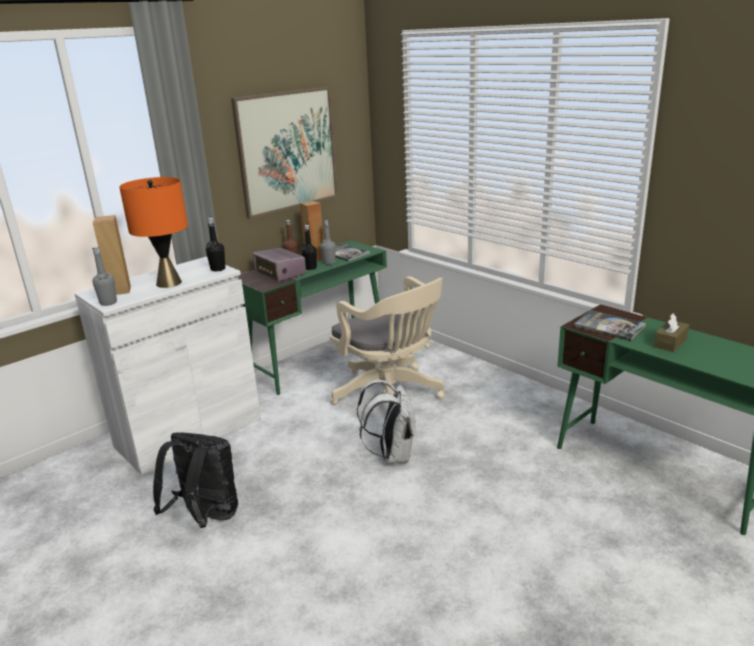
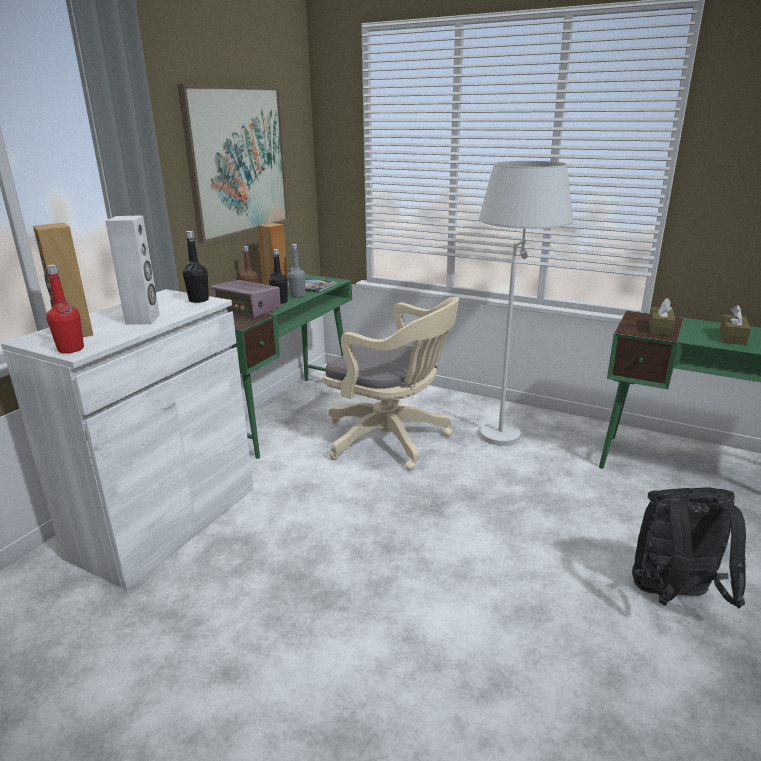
camera: 20 degrees left, 0 degrees up
(108, 303) = (71, 349): grey bottle -> red bottle
(168, 283) = (143, 319): orange table lamp -> white speaker
(205, 518) = (253, 629): black backpack -> black backpack (674, 597)
(392, 455) = (438, 505): white backpack -> none
(500, 397) = (507, 426): none -> white floor lamp
(609, 326) = (660, 329): book -> brown tissue box

